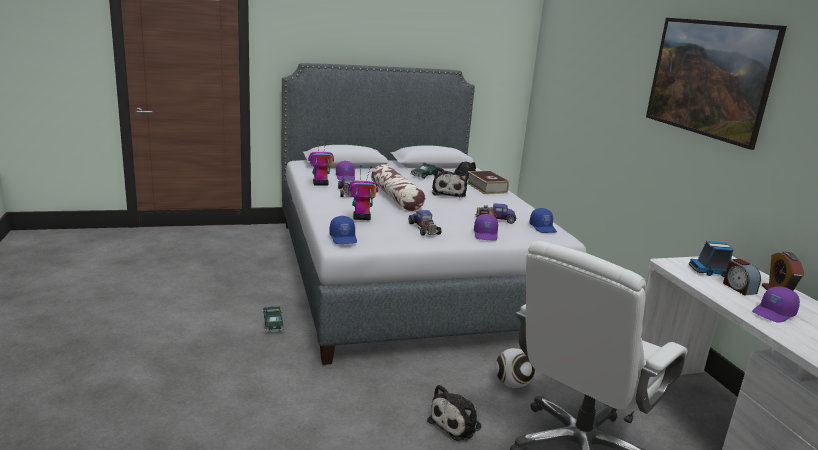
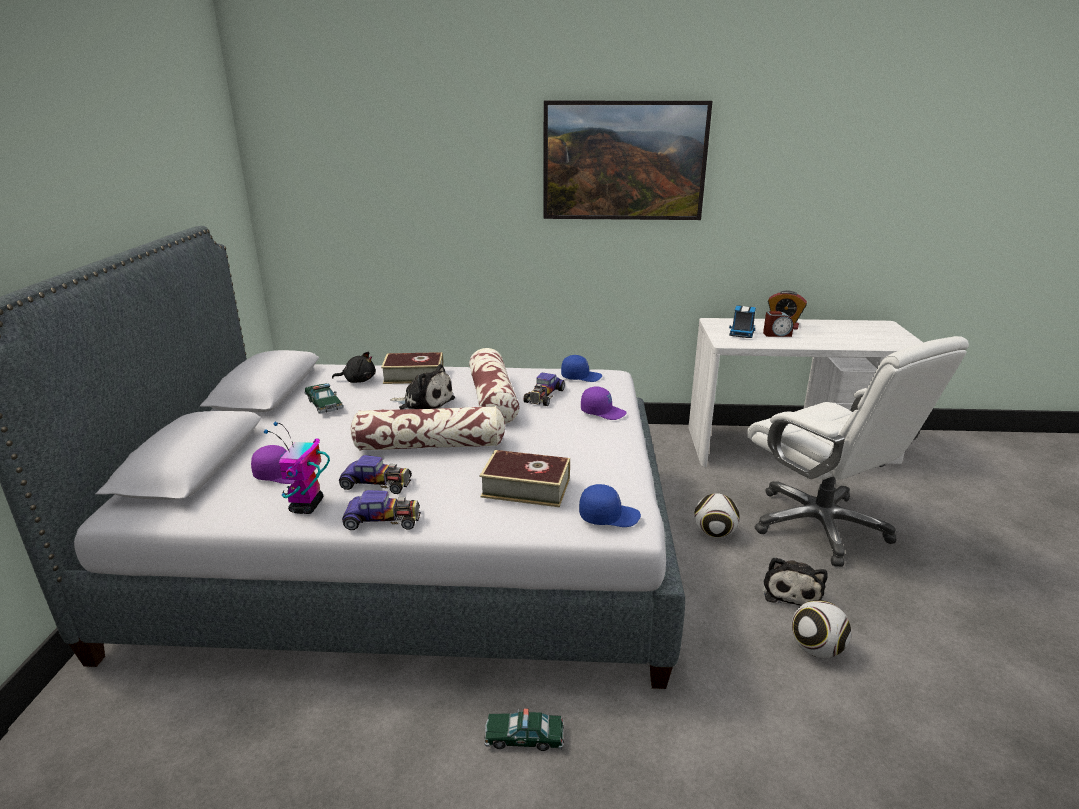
camera: 70 degrees left, 5 degrees up
(361, 218) = (526, 487): toy robot -> book
(388, 431) = (816, 649): none -> football
(424, 228) = (577, 446): toy car -> toy car (383, 519)
(457, 423) = (791, 591): plush toy -> plush toy turned 45 degrees clockwise
(473, 207) = (492, 399): none -> pillow
(774, 313) = (825, 337): purple cap -> none

